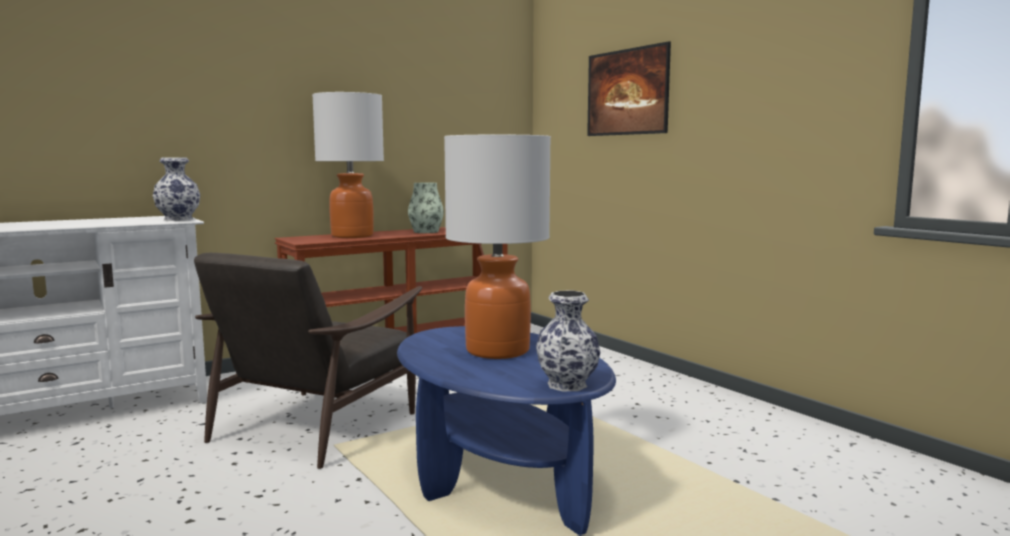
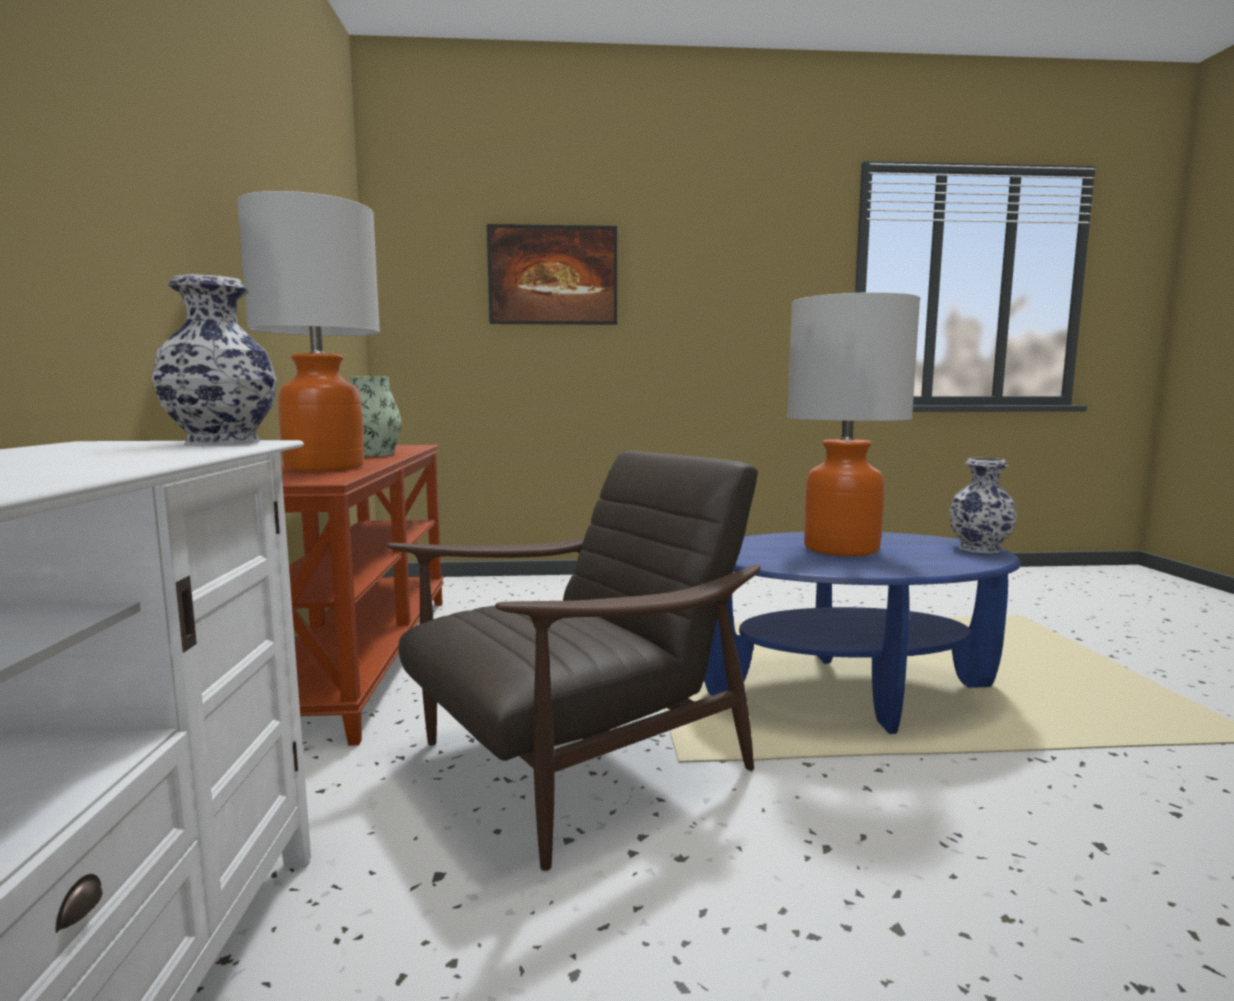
camera: 60 degrees left, 0 degrees up
(317, 424) = (577, 761): brown armchair -> brown armchair turned 90 degrees counterclockwise

